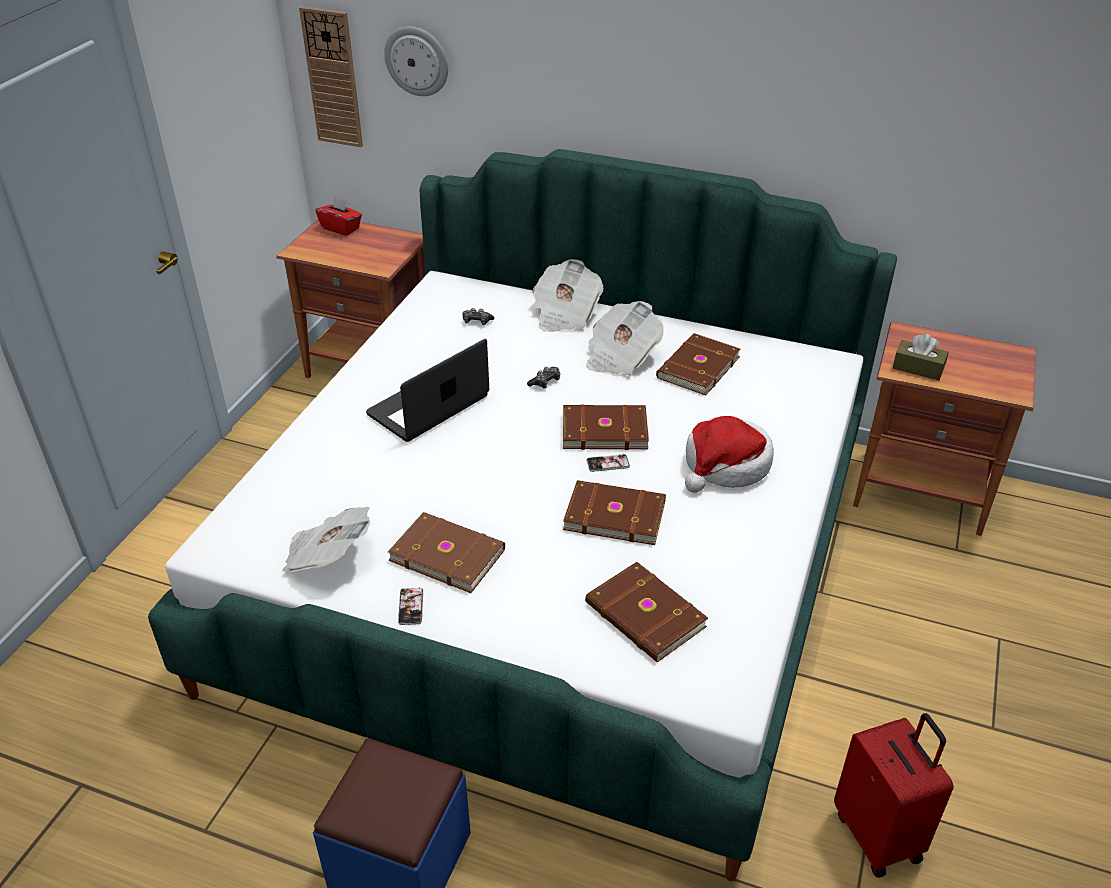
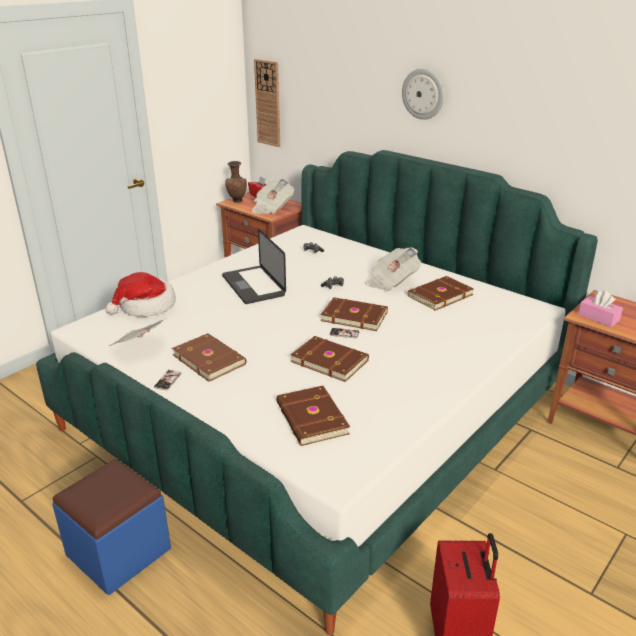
camera: 20 degrees right, 10 degrees down
(308, 246) = (236, 201): none -> brown vase
(417, 61) = (312, 92): wall clock -> wall clock (423, 94)
(428, 406) = (253, 286): laptop -> laptop turned 90 degrees counterclockwise
(564, 314) = (370, 256): newspaper -> newspaper (271, 208)
(725, 465) = (424, 349): hat -> hat (145, 306)
(918, 368) = (598, 318): brown tissue box -> pink tissue box

